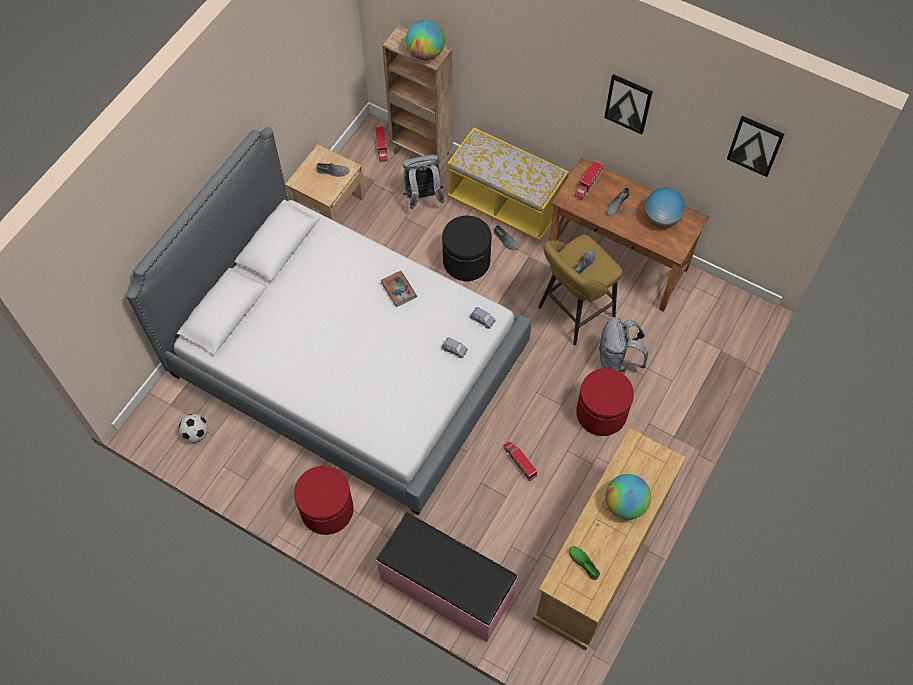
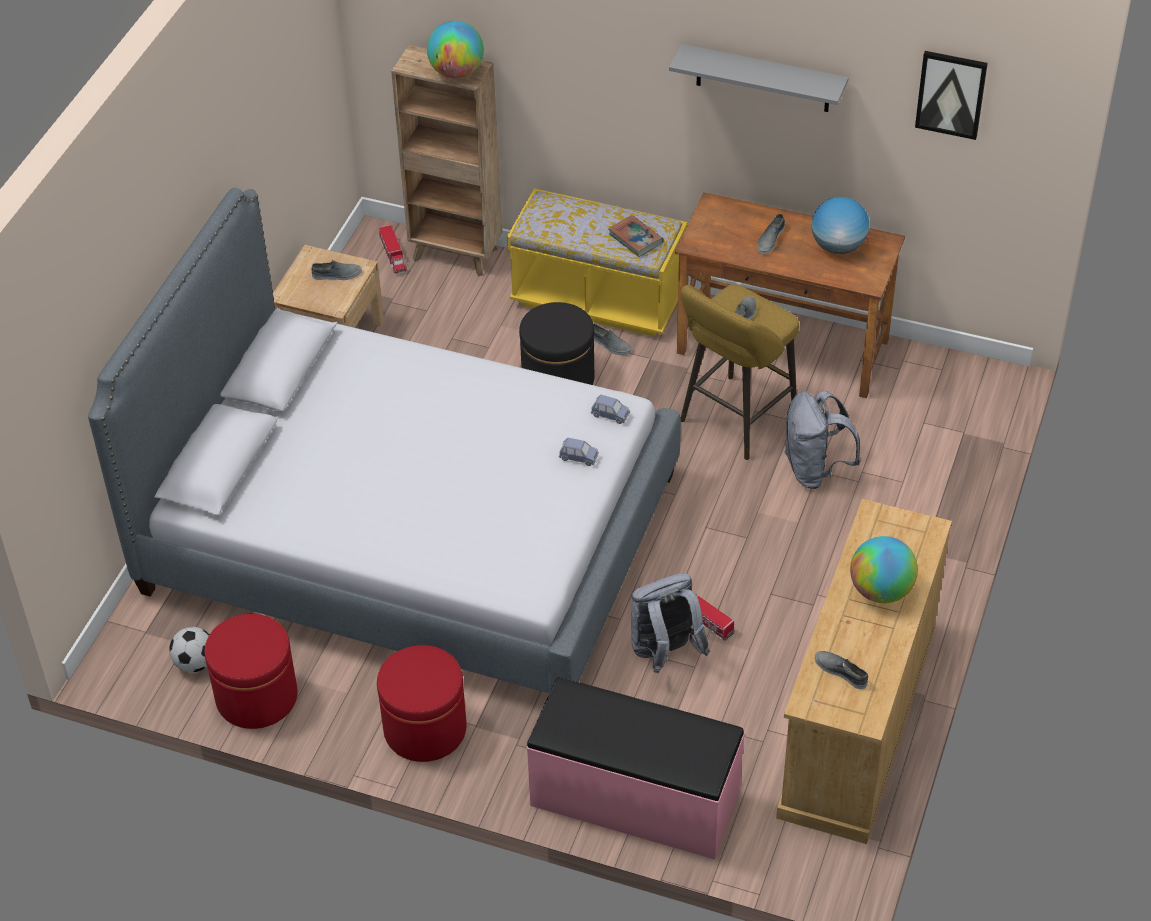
camera: 10 degrees left, 15 degrees down
(398, 290) = (476, 397): book -> book (635, 238)
(423, 197) = (472, 309): grey backpack -> grey backpack (665, 653)
(584, 563) = (841, 671): green shoe -> grey shoe
(588, 183) = (722, 221): toy truck -> none
(601, 413) = (809, 539): red ottoman -> red ottoman (256, 697)
(628, 103) = (763, 79): picture -> grey shelf

